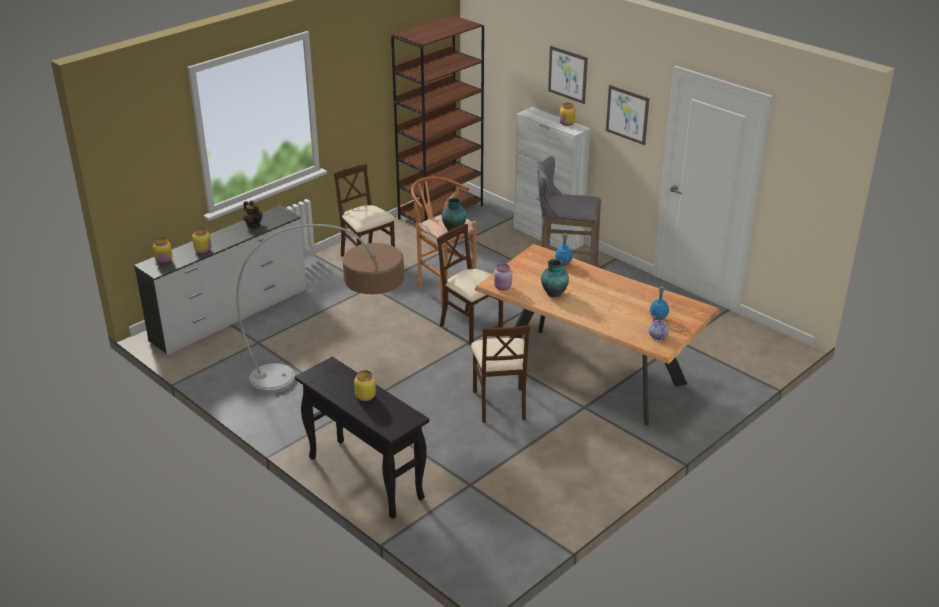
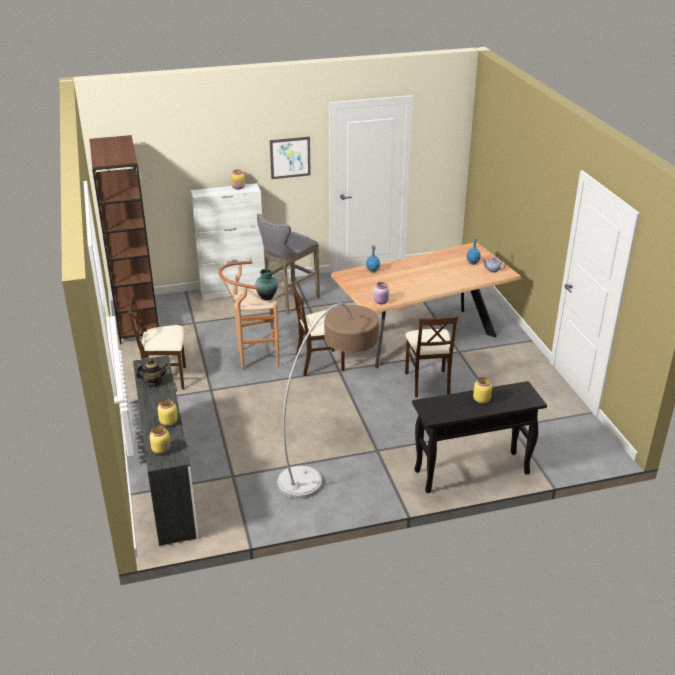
camera: 60 degrees left, 0 degrees up
(500, 404) = (428, 383): beige chair -> beige chair turned 60 degrees clockwise
(553, 293) = (408, 286): vase -> none
(567, 74) = (224, 147): picture -> none

